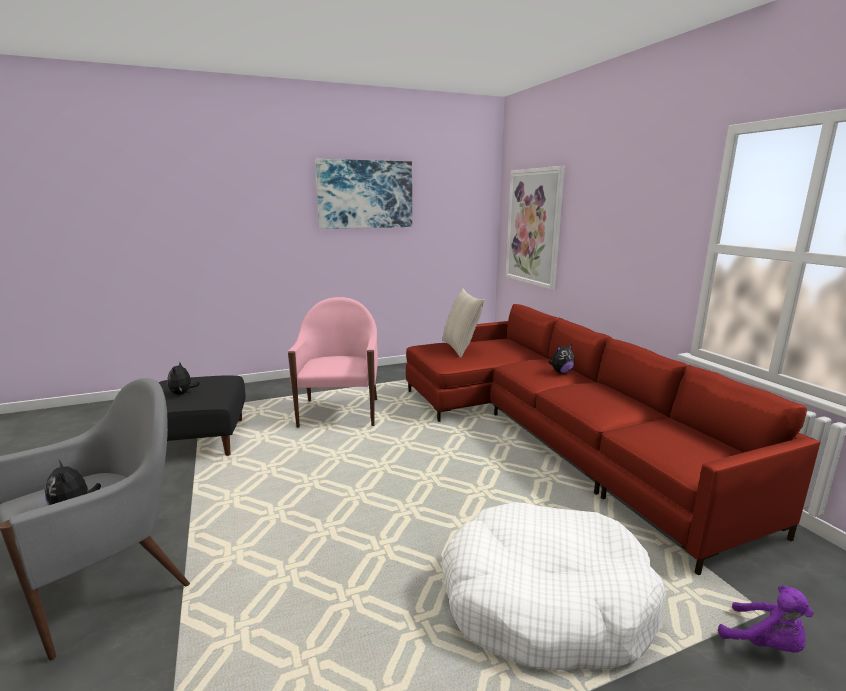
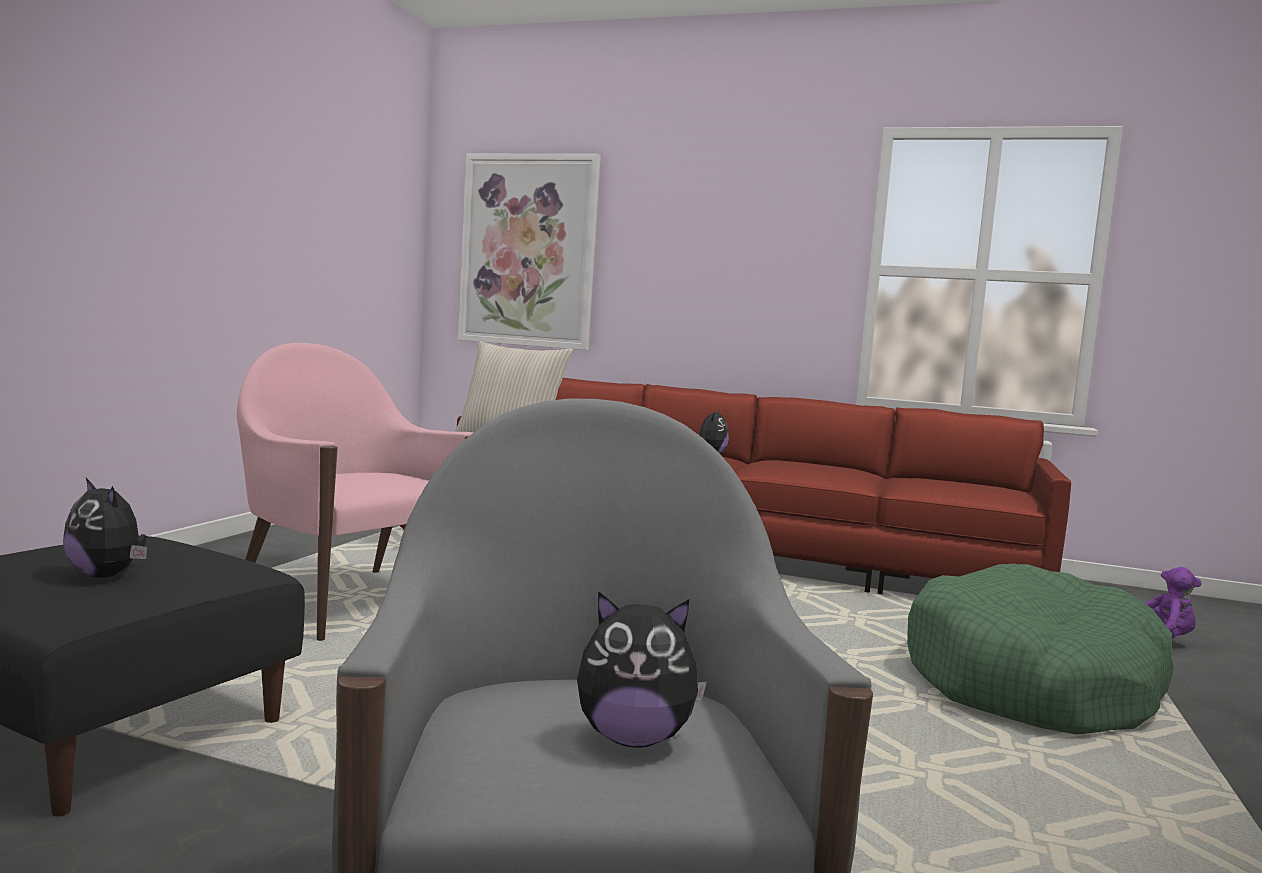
camera: 50 degrees left, 10 degrees down
(365, 194) = (244, 139): picture -> none
(545, 601) = (1032, 683): white dog bed -> green dog bed

